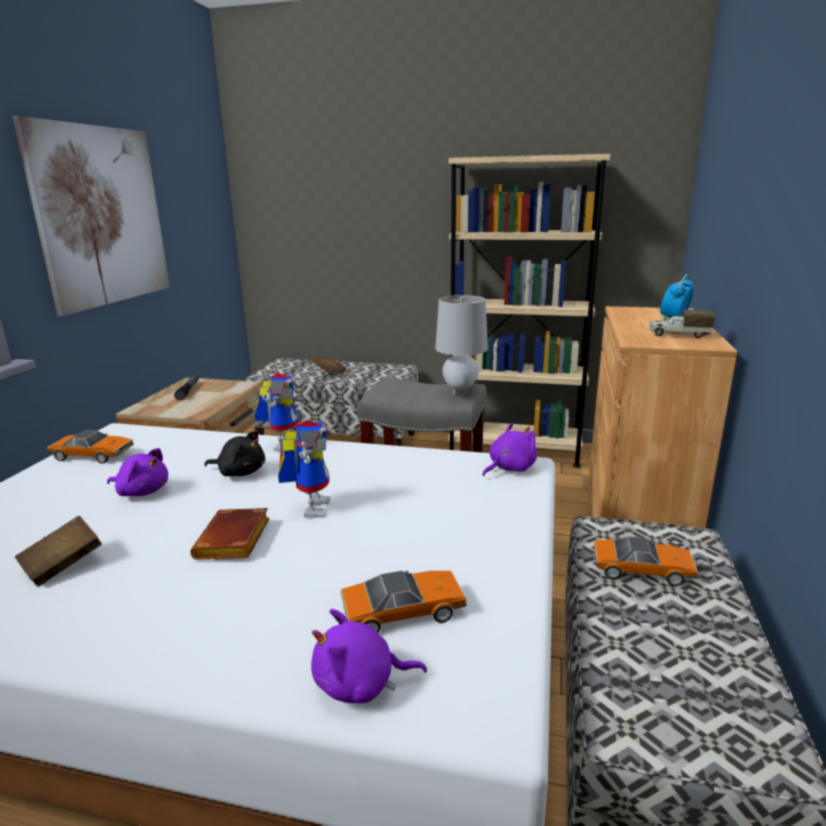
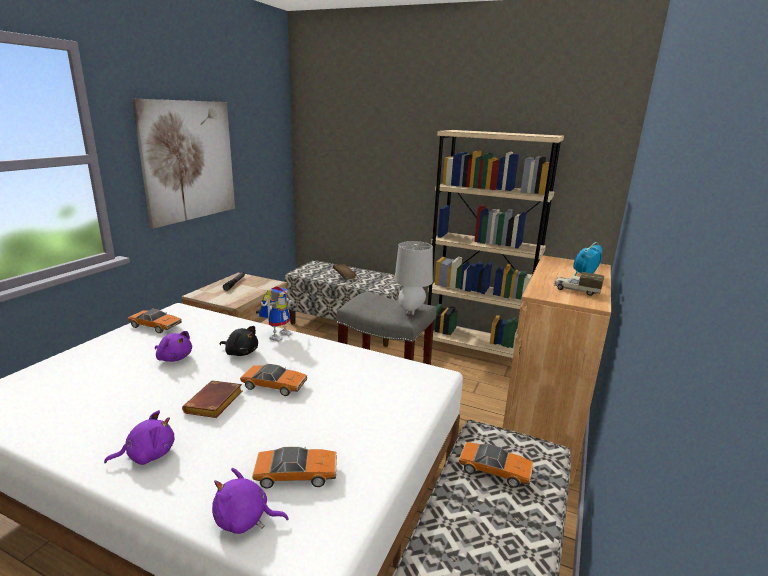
camera: 10 degrees right, 0 degrees up
(63, 565) = (106, 404): brown book -> none
(311, 506) = (274, 385): toy robot -> toy car
(509, 468) = (424, 376): purple plush toy -> purple plush toy (147, 454)

